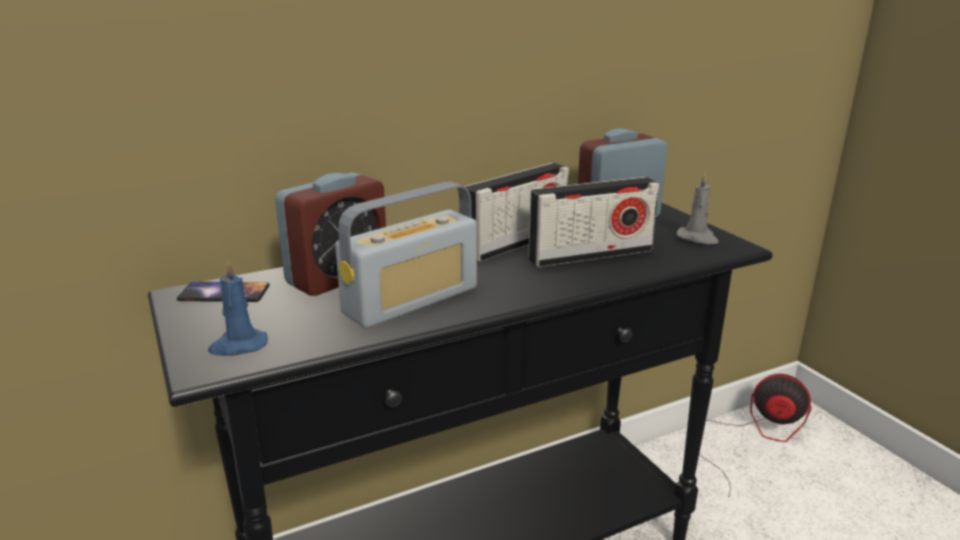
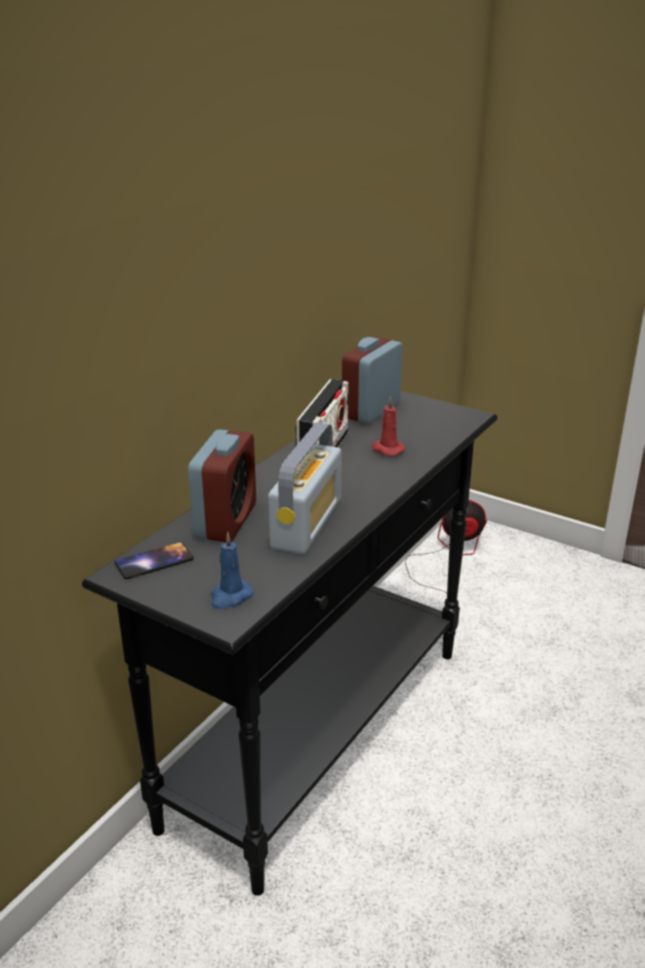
camera: 30 degrees left, 5 degrees up
(590, 255) = (386, 449): radio -> red candle
(698, 238) = (443, 415): grey candle -> none

